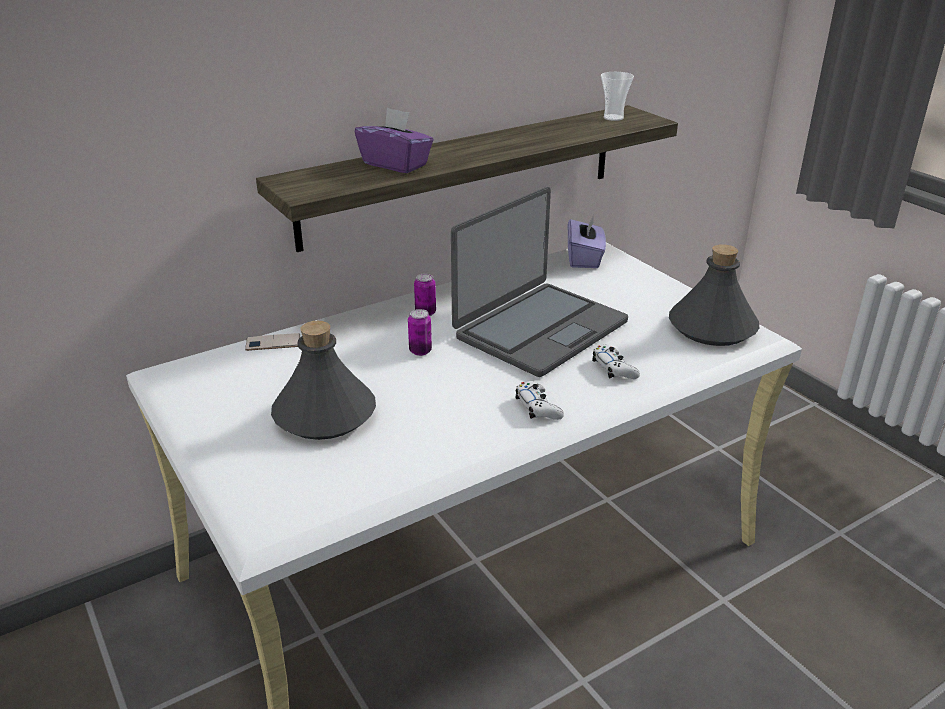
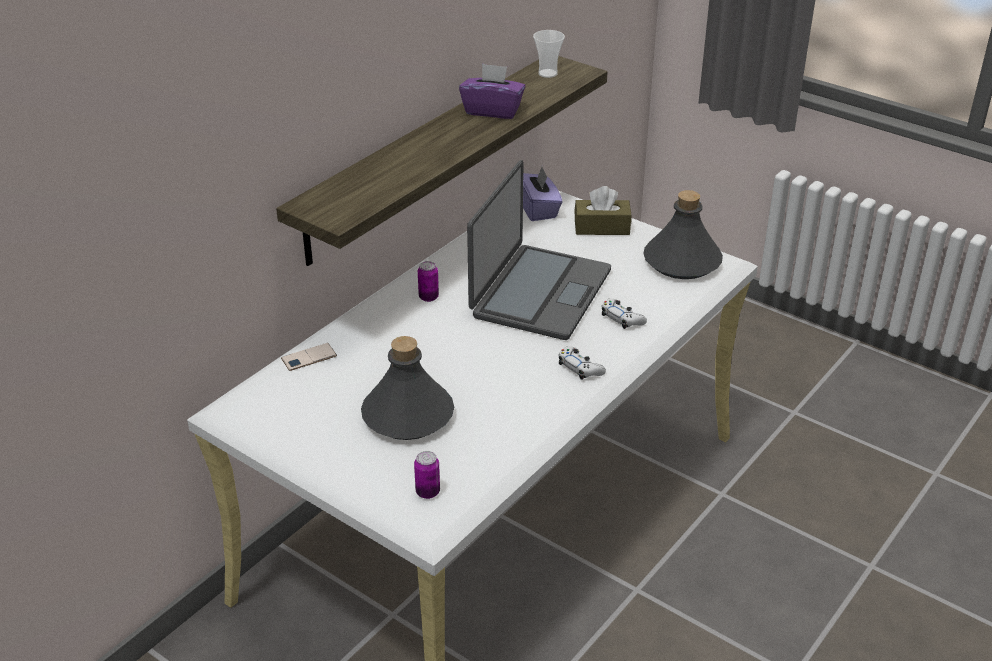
camera: 20 degrees left, 5 degrees up
(396, 164) = (393, 168): purple tissue box -> purple tissue box (492, 111)
(420, 351) = (449, 337): can -> can (427, 492)
(641, 283) = (602, 227): none -> brown tissue box

